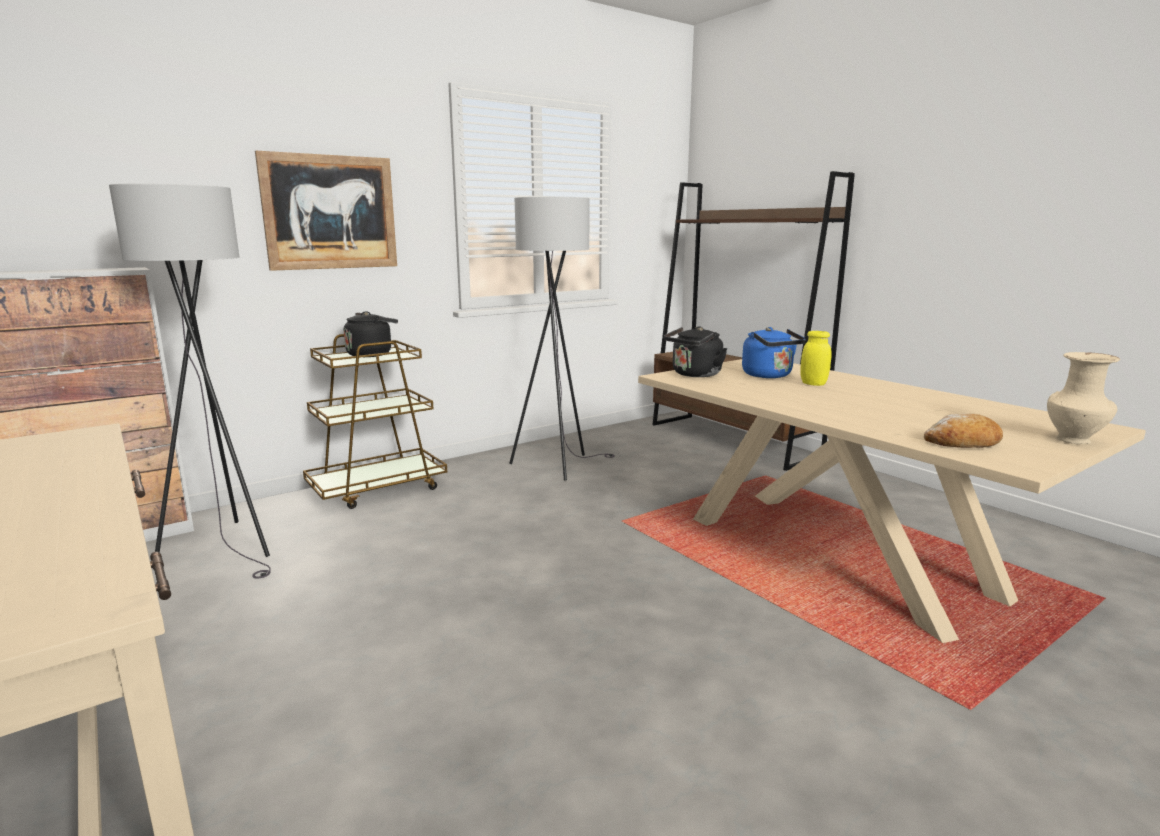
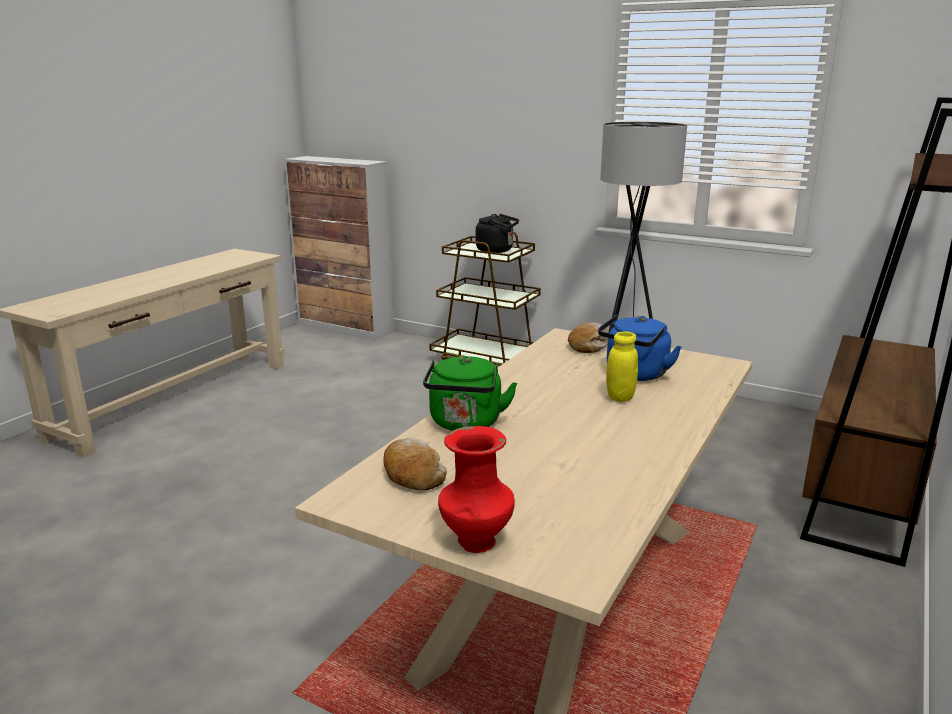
camera: 65 degrees right, 5 degrees up
(229, 547) = (362, 355): grey floor lamp -> none
(330, 212) = (501, 127): picture -> none
(694, 375) = (589, 345): black kettle -> bread
(857, 420) = (465, 424): none -> green kettle
(1074, 441) = (476, 543): beige vase -> red vase

